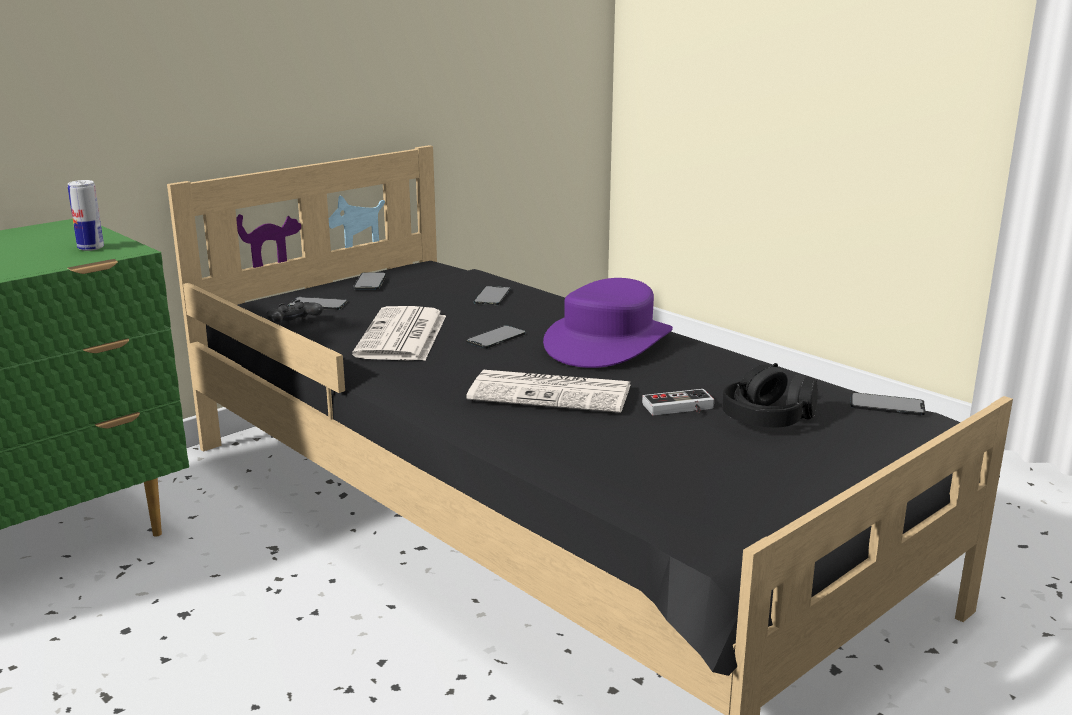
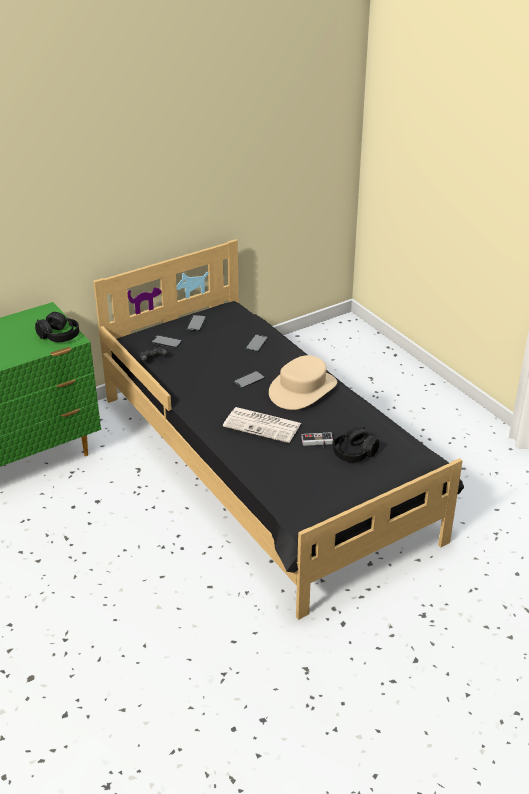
camera: 10 degrees right, 15 degrees up
(91, 248) = (59, 335): can -> black headphones
(402, 336) = (204, 374): newspaper -> none
(608, 342) = (302, 389): purple hat -> beige hat
(887, 405) = (414, 450): phone -> none

